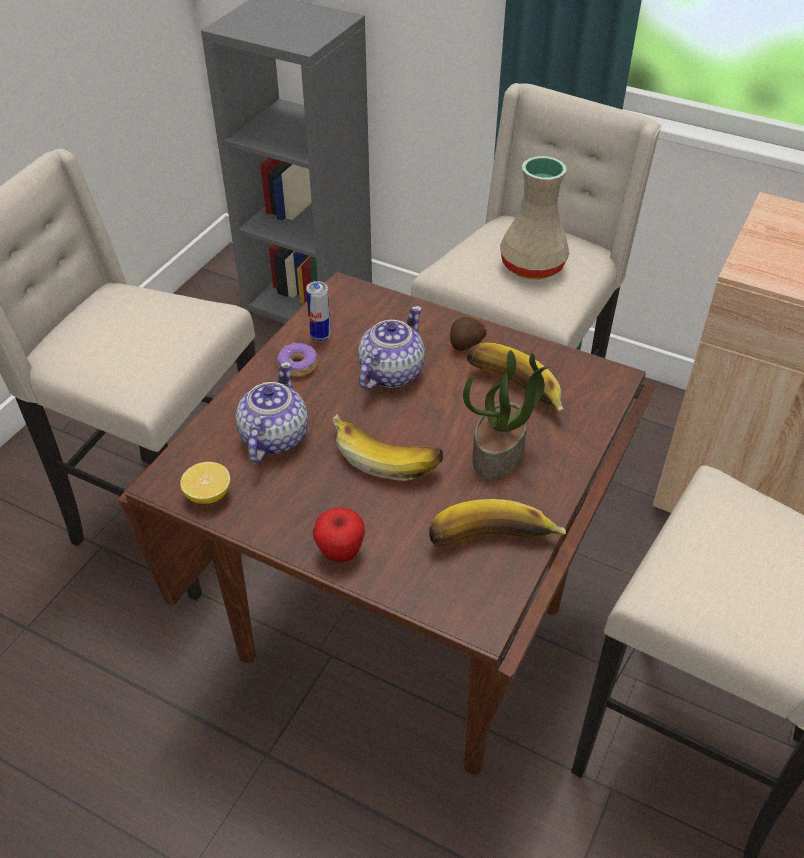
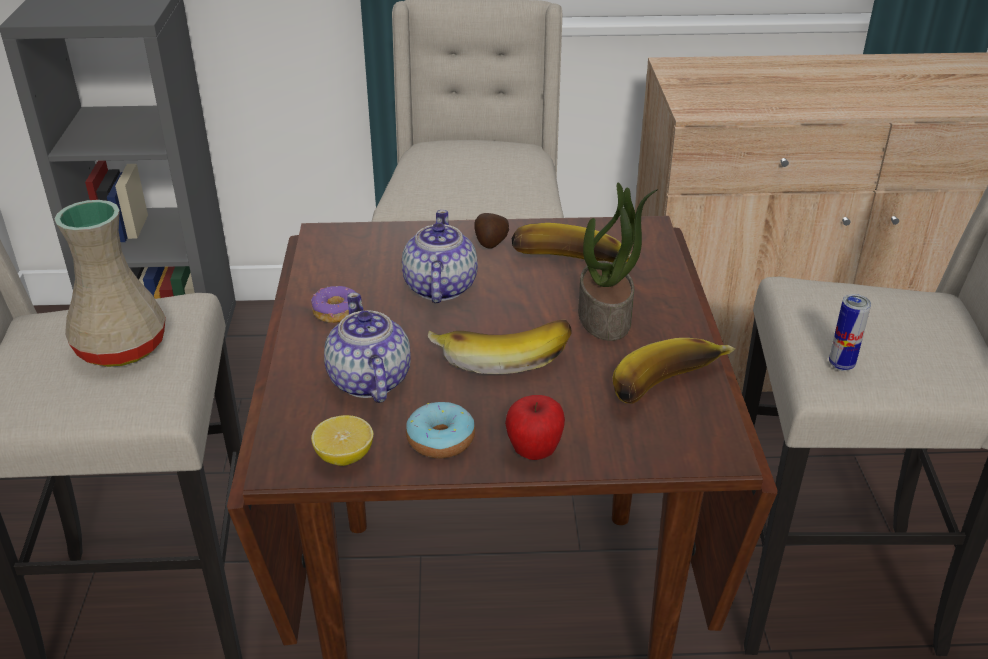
camera: 30 degrees left, 10 degrees down
(283, 511) = (440, 440): none -> donut
(320, 336) = (337, 280): can -> can (841, 364)
(533, 267) = (485, 173): beige vase -> beige vase (123, 348)

